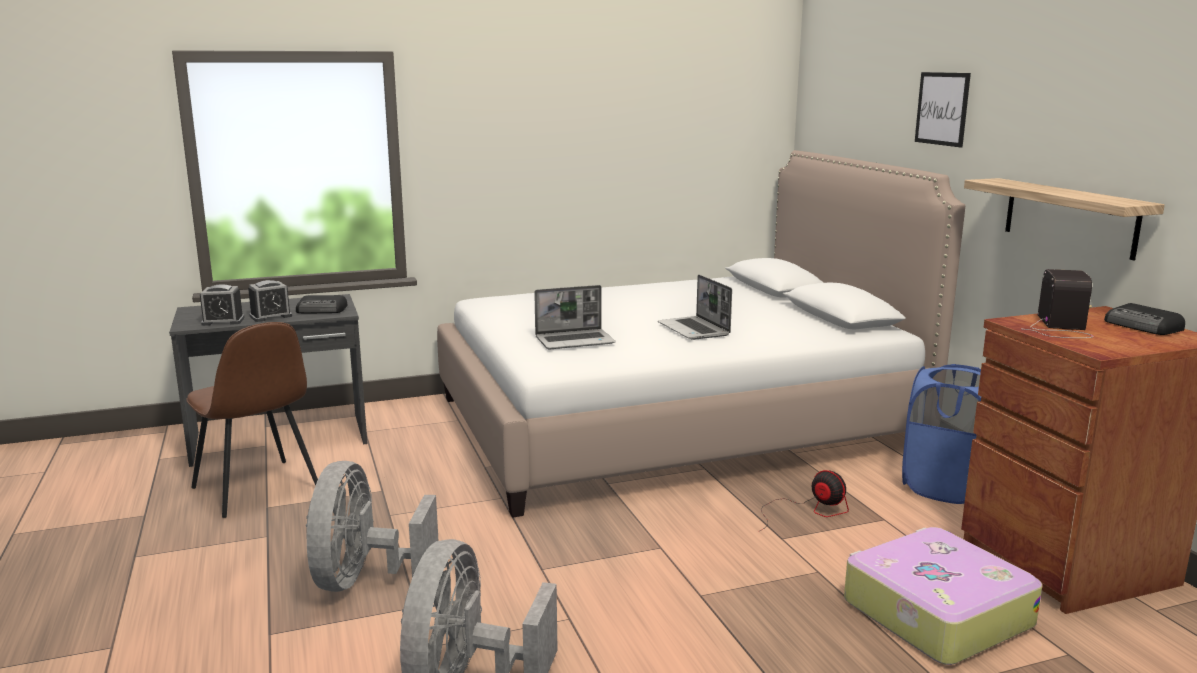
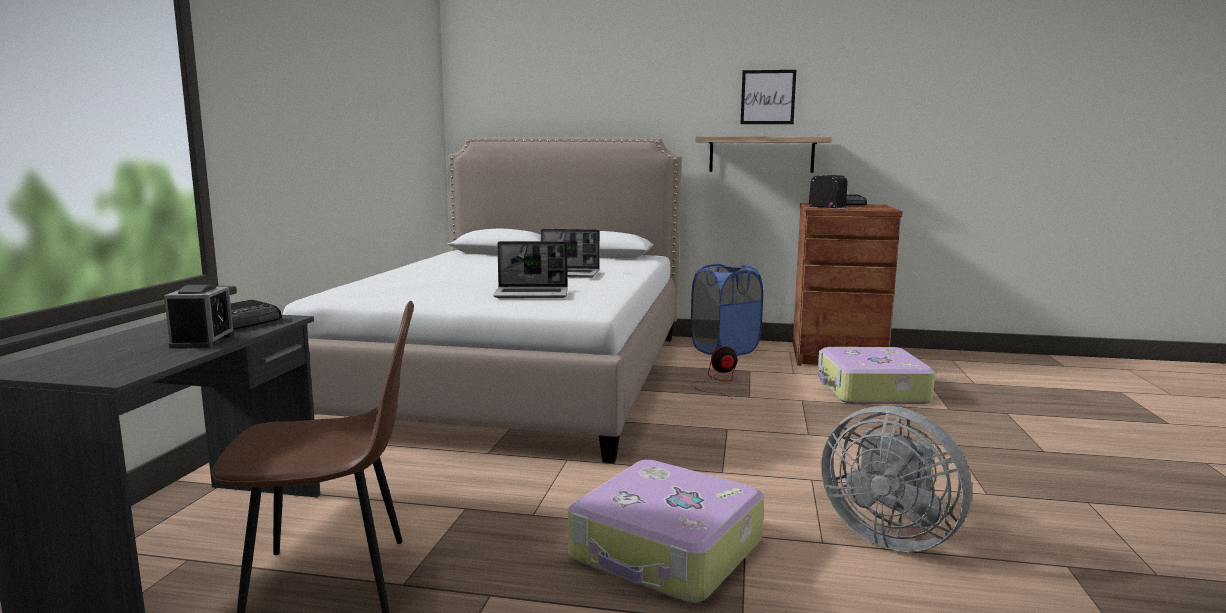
camera: 60 degrees left, 5 degrees down
(223, 321) = (152, 360): alarm clock -> none
(363, 580) = (667, 551): grey fan -> suitcase
(575, 341) = (532, 294): laptop -> laptop turned 75 degrees clockwise
(942, 108) = (634, 93): picture -> picture (768, 97)

